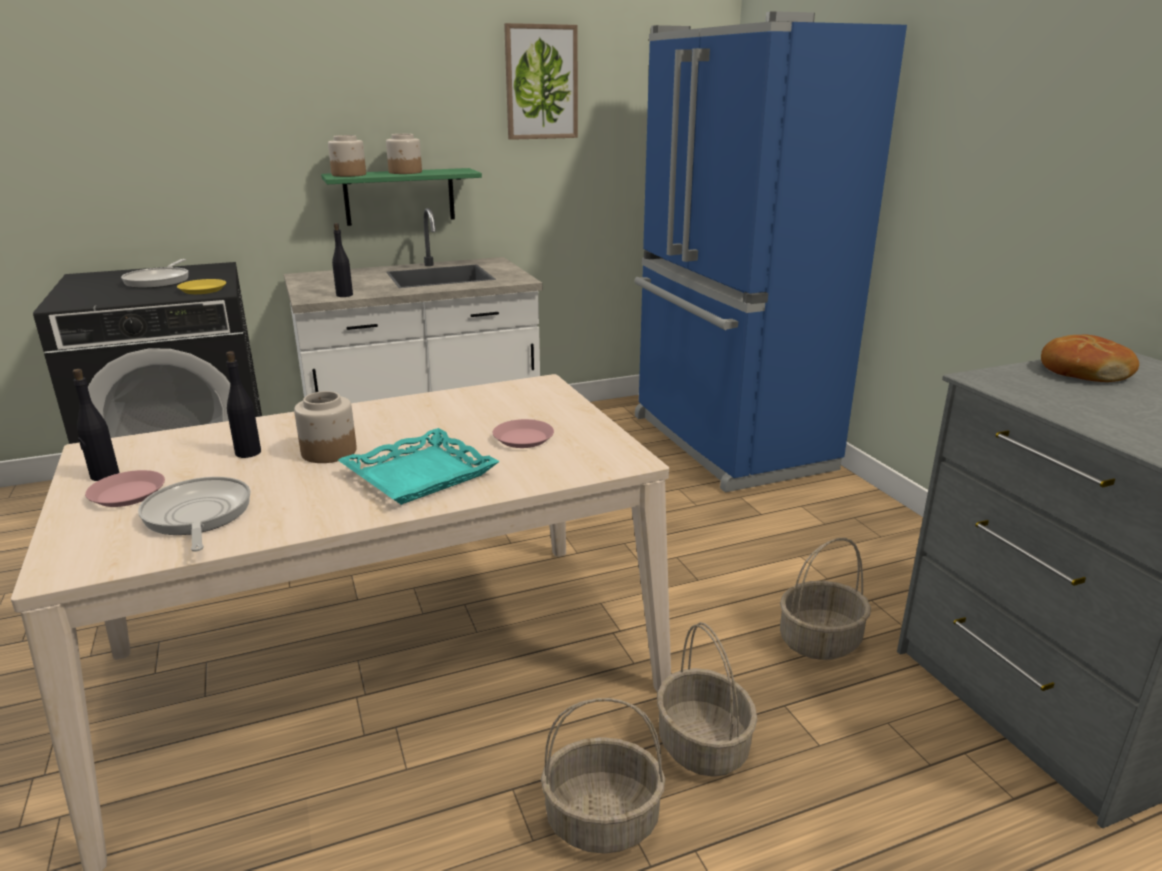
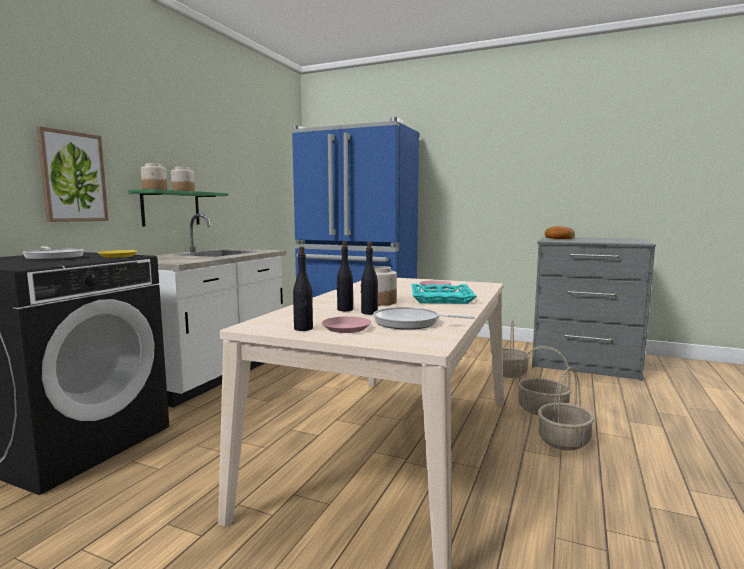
camera: 45 degrees left, 15 degrees down
(344, 295) = (196, 260): black bottle -> black bottle (369, 313)
(541, 82) = (235, 149): picture -> picture (73, 177)

